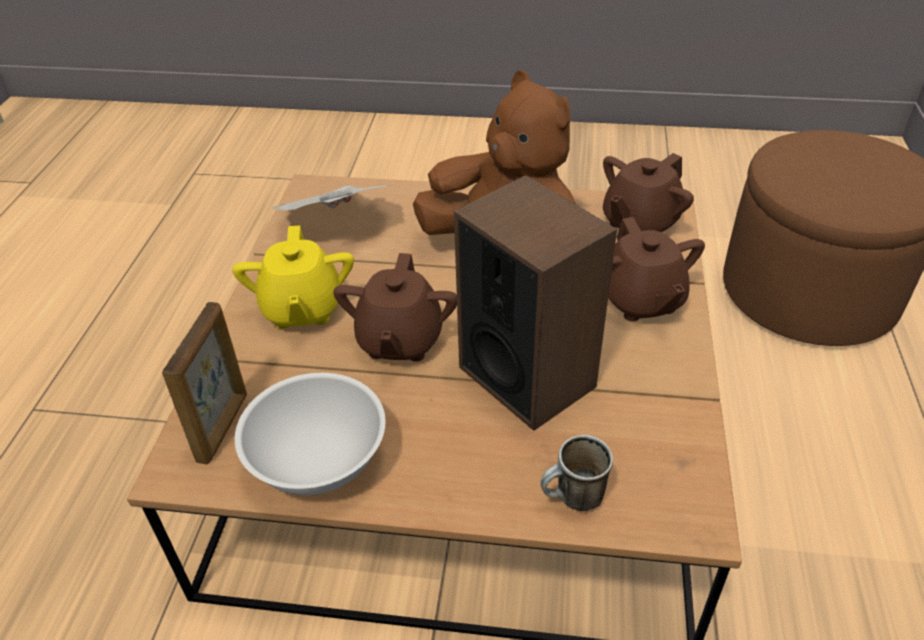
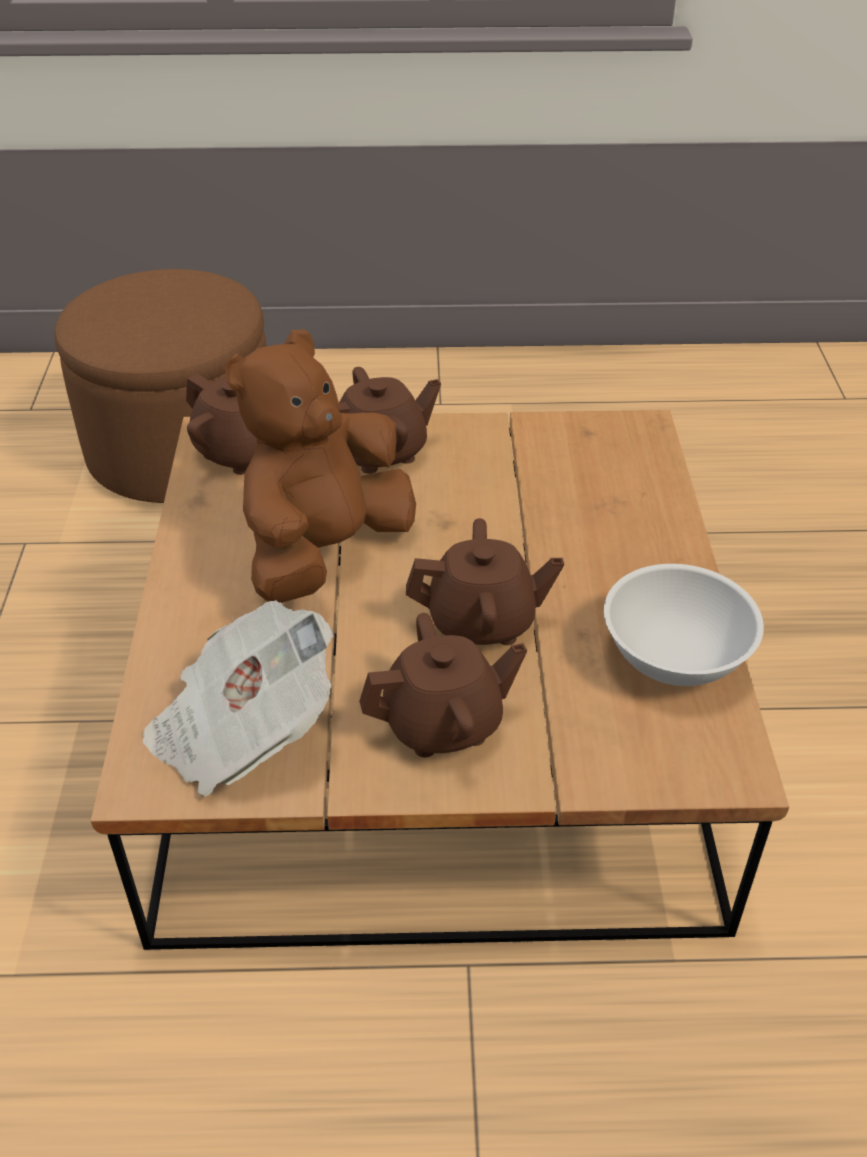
camera: 100 degrees left, 0 degrees up
(224, 427) = (661, 748): picture frame -> none
(302, 309) = (443, 724): yellow teapot -> brown teapot
(527, 376) = (512, 522): speaker -> none
(573, 500) = (651, 487): mug -> none

